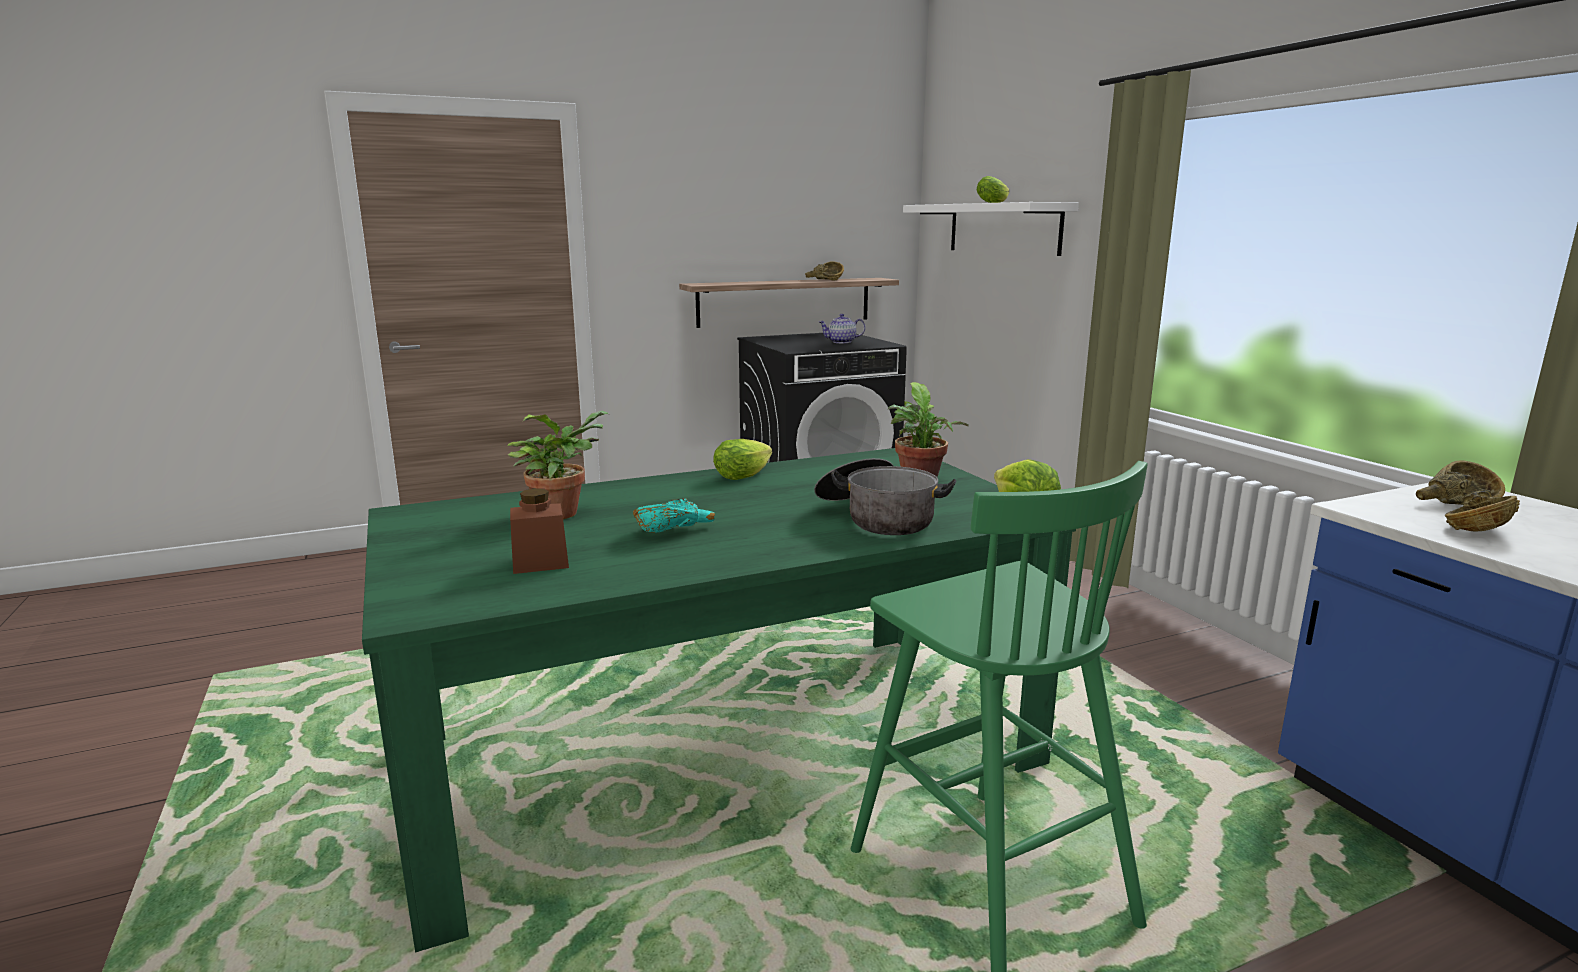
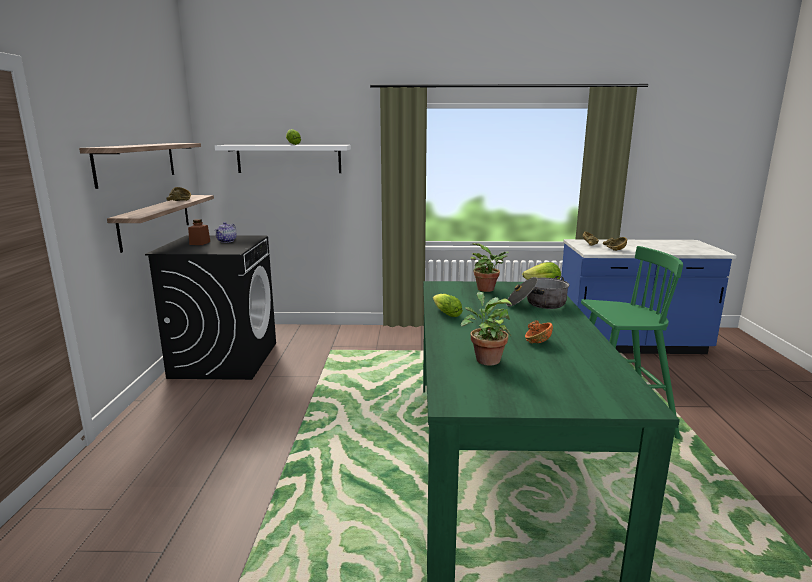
camera: 65 degrees left, 0 degrees up
(540, 563) = (574, 371): brown jar -> brown jar (200, 243)
(674, 530) = (535, 339): turquoise bowl -> orange bowl
(758, 223) = (137, 163): none -> shelf

